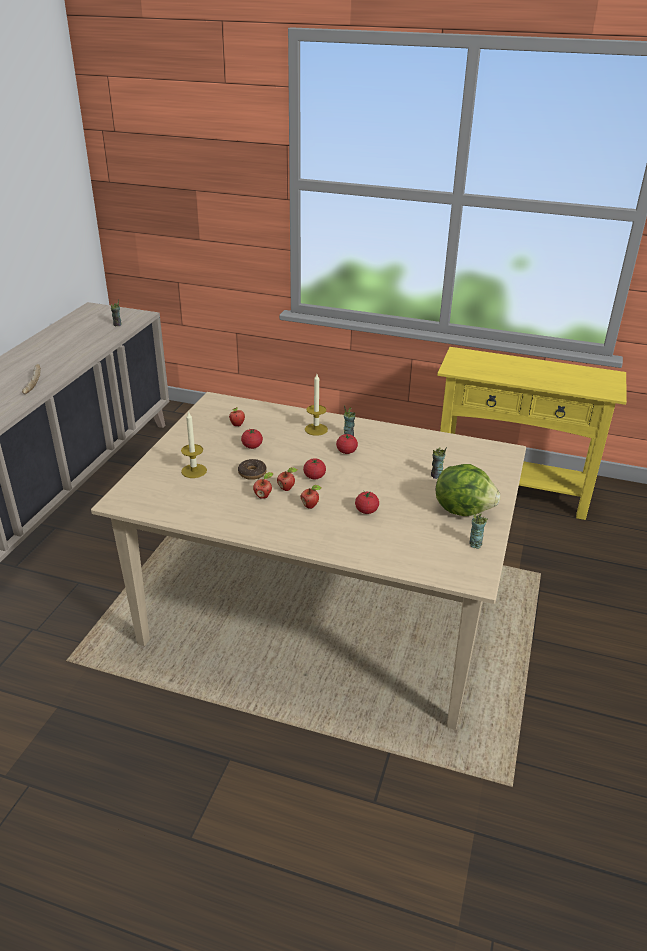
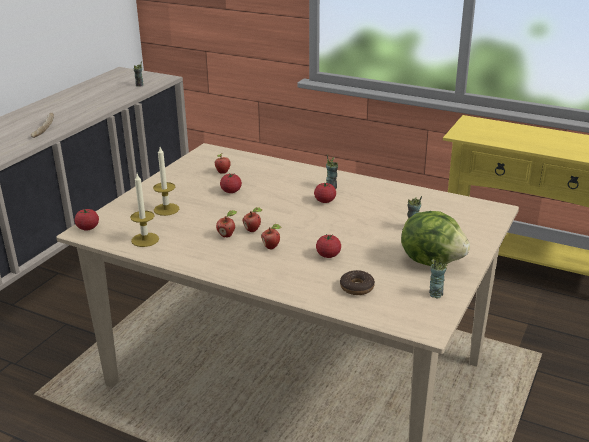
camera: 10 degrees right, 5 degrees down
(252, 473) = (223, 214): donut -> donut (357, 287)
(314, 476) = (284, 221): tomato -> tomato (88, 228)
(316, 429) = (300, 180): candle -> candle (145, 240)

